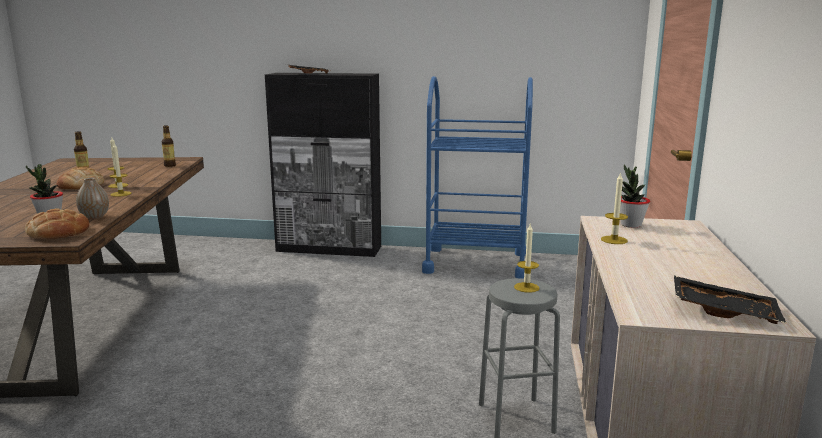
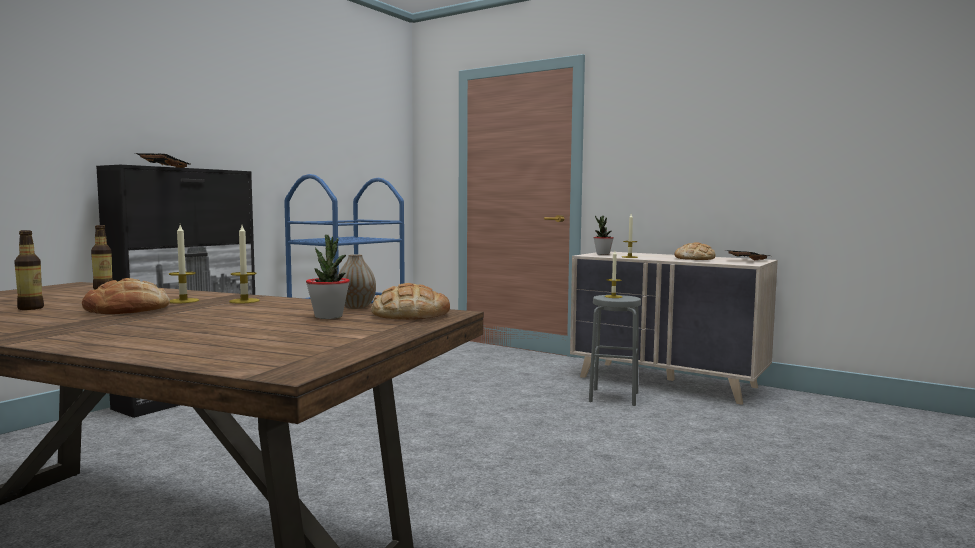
camera: 65 degrees left, 10 degrees down
(669, 275) = (694, 259): none -> bread

